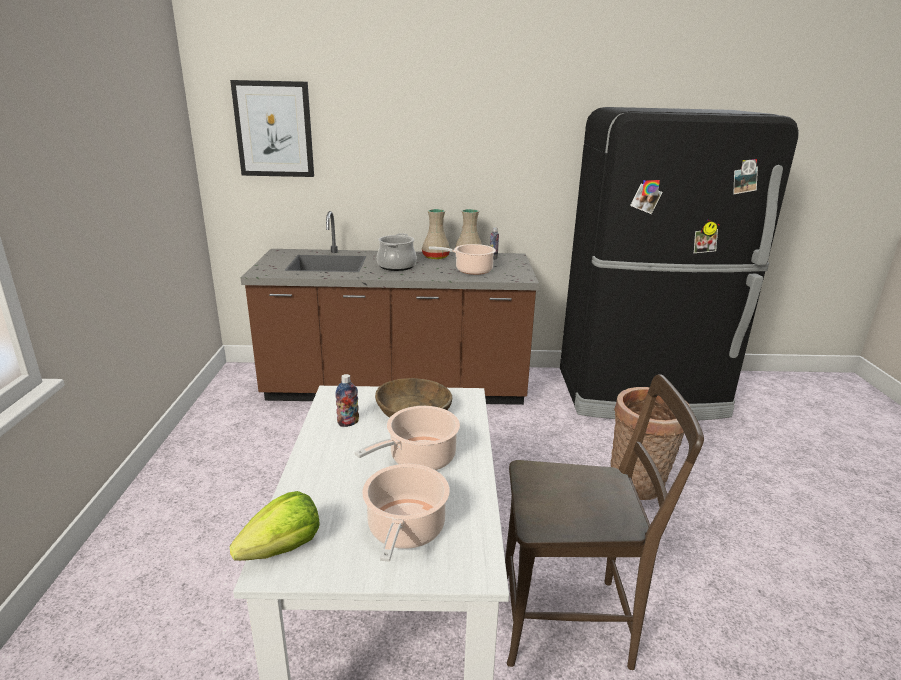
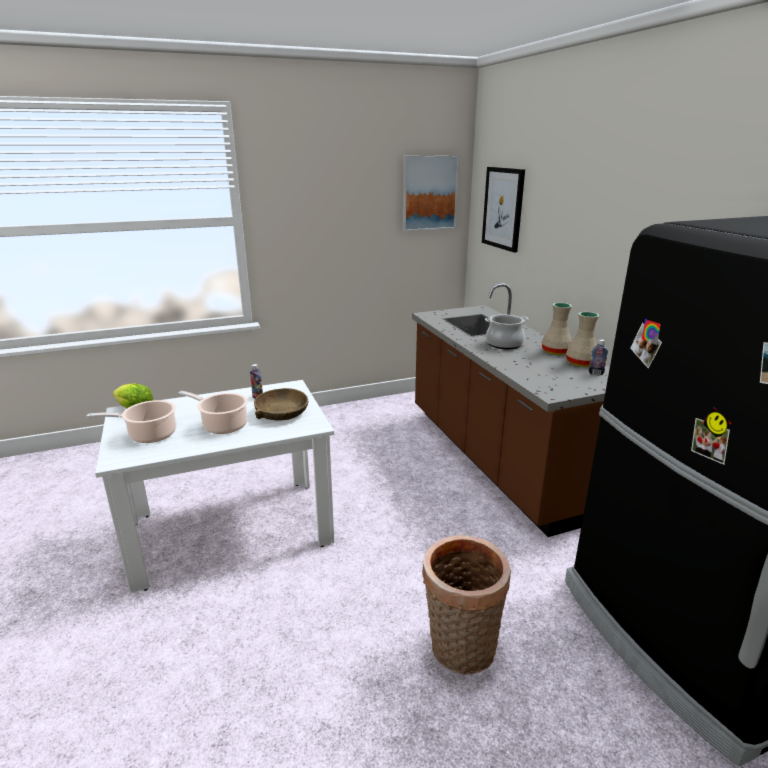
camera: 70 degrees right, 0 degrees up
(164, 117) = (429, 193): none -> picture
(471, 270) = (538, 370): cooking pot -> none
(572, 620) = (250, 618): brown chair -> none

